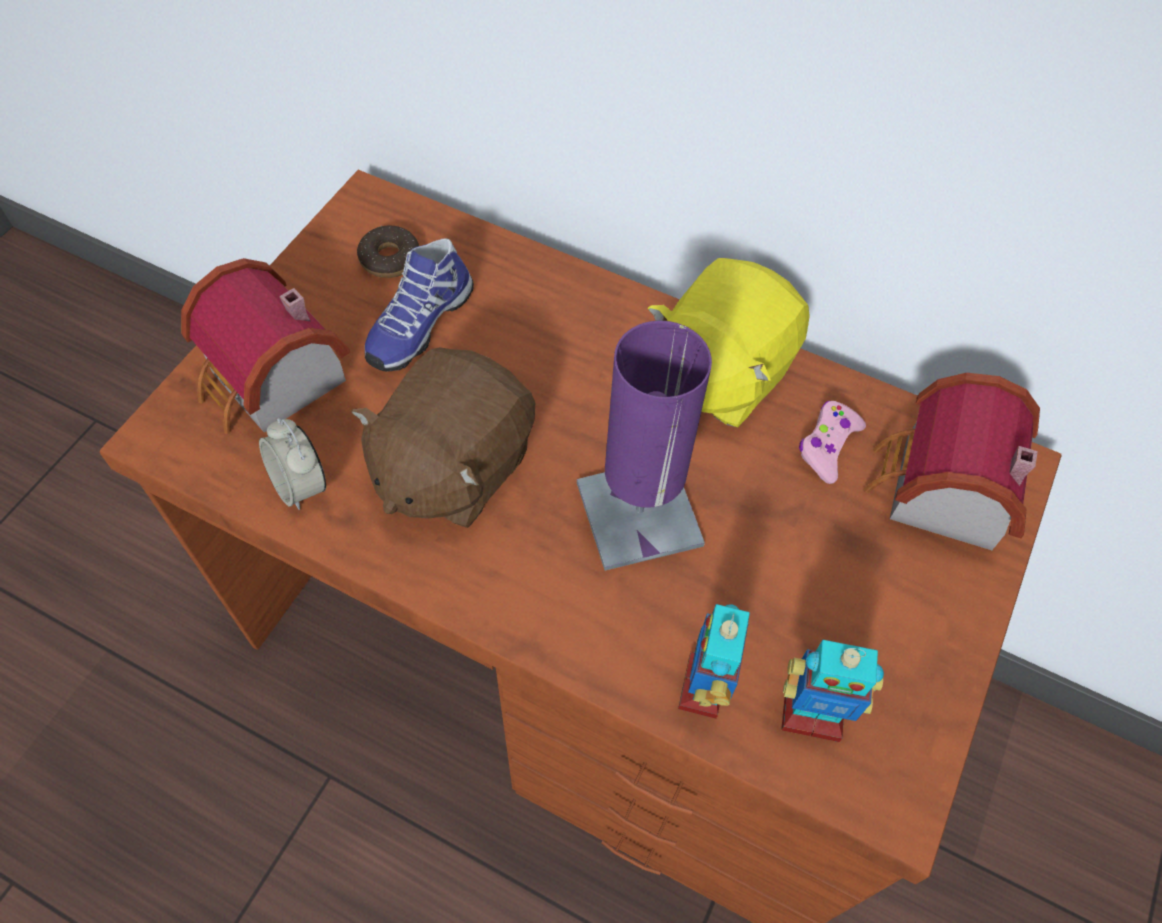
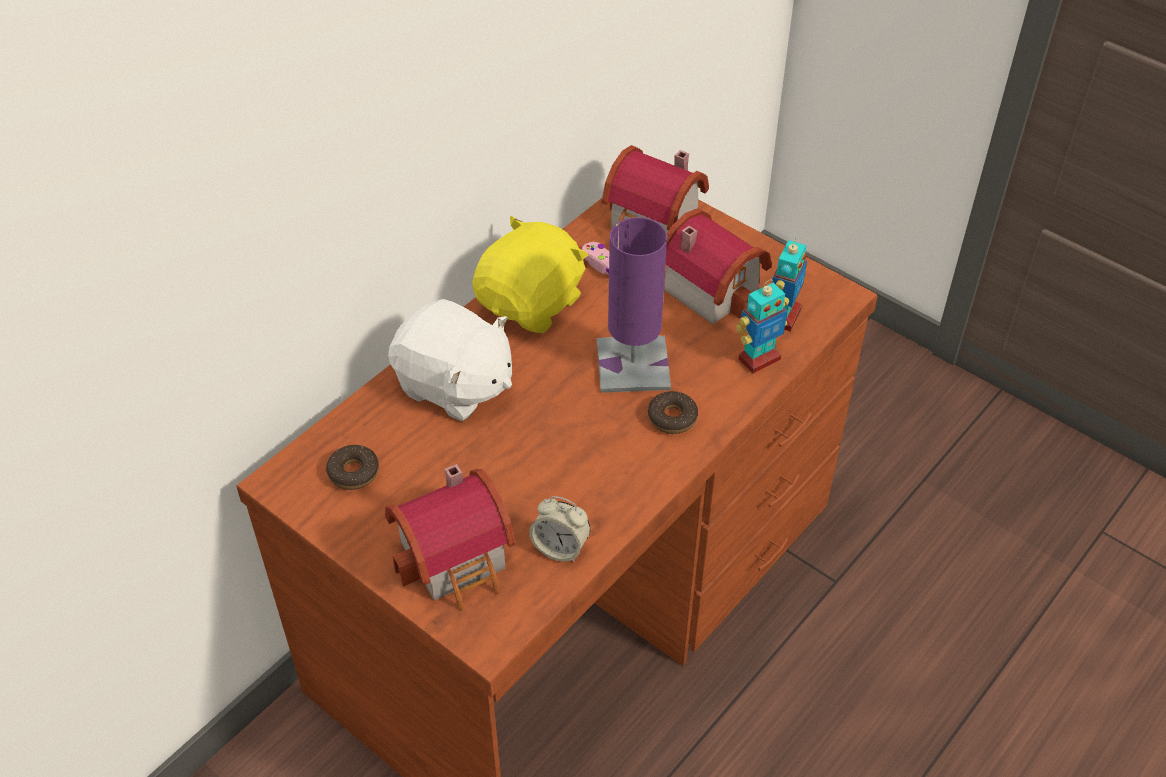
camera: 75 degrees left, 10 degrees down
(300, 485) = (560, 548): alarm clock -> alarm clock turned 45 degrees clockwise
(418, 324) = (430, 462): shoe -> none
(452, 466) = (569, 457): brown plush toy -> none
(546, 321) = (454, 386): none -> white plush toy
(550, 581) = (672, 418): none -> donut
(704, 687) = (758, 358): toy robot -> toy robot turned 60 degrees counterclockwise
(718, 373) = (532, 303): yellow plush toy -> yellow plush toy turned 105 degrees counterclockwise
(839, 597) = (713, 286): none -> toy house

